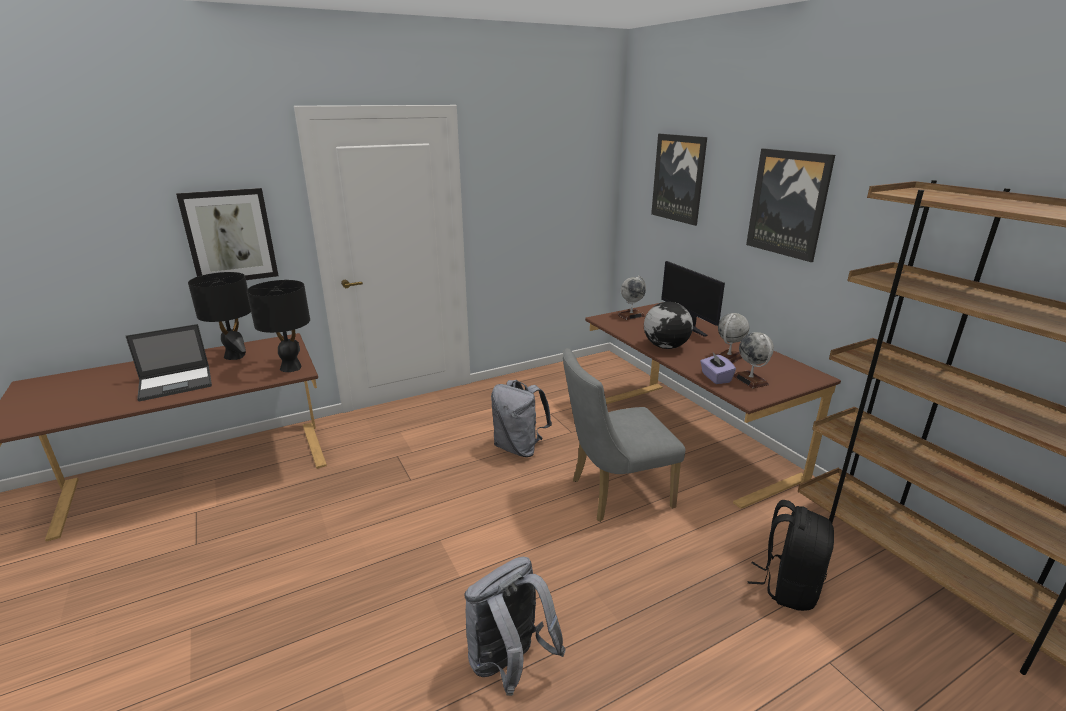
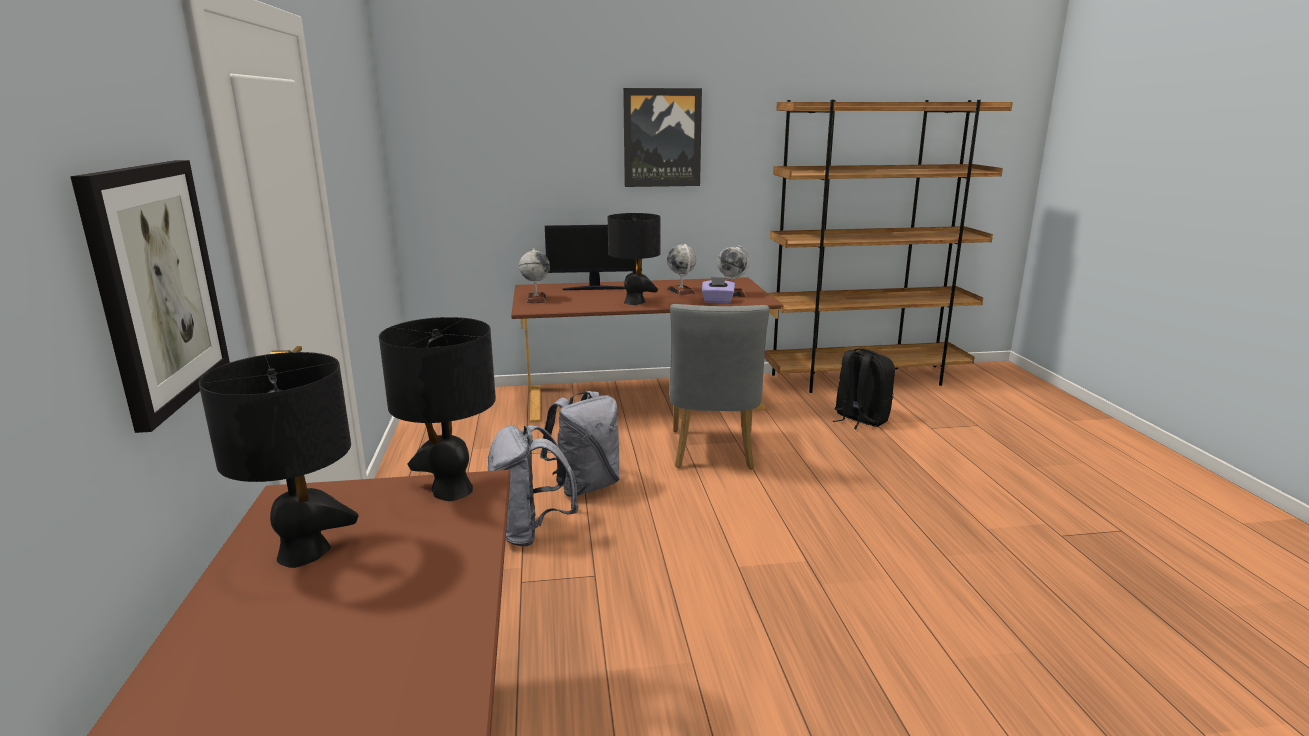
camera: 70 degrees left, 5 degrees down
(177, 383) = (383, 621): laptop -> none
(509, 665) = (930, 549): grey backpack -> grey backpack (530, 531)
(665, 346) = (634, 302): globe -> black table lamp
(679, 178) = (506, 132): picture -> none

